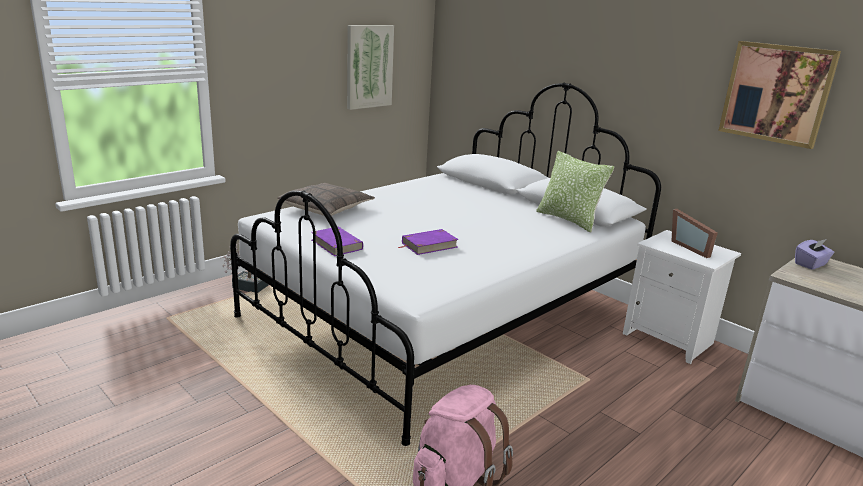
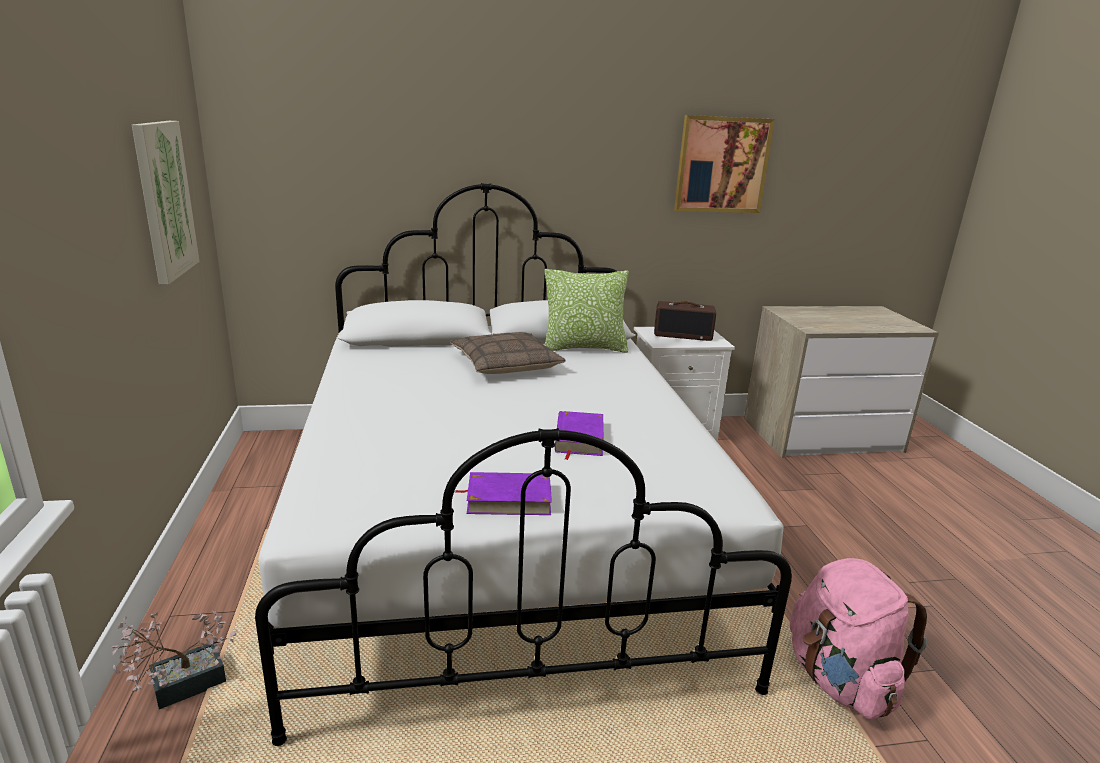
camera: 55 degrees left, 0 degrees up
(326, 208) = (350, 459): pillow -> pillow (505, 364)
(692, 247) = (683, 335): picture frame -> radio
(811, 264) = (792, 315): purple tissue box -> none

